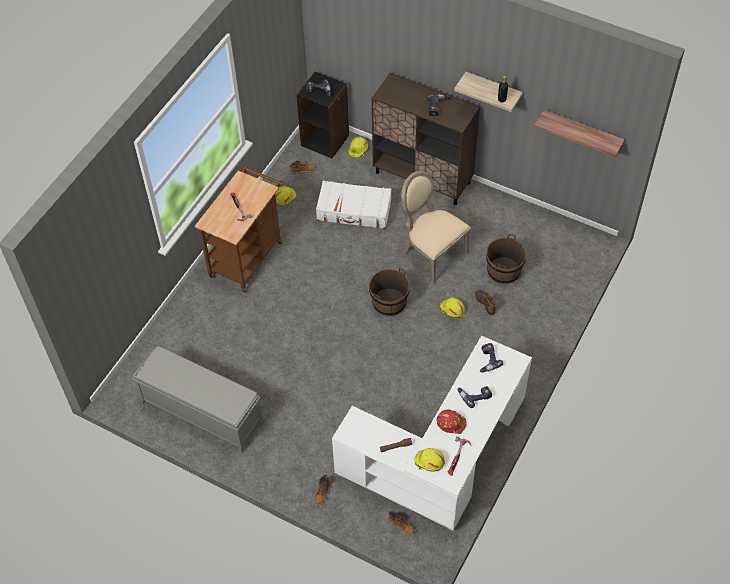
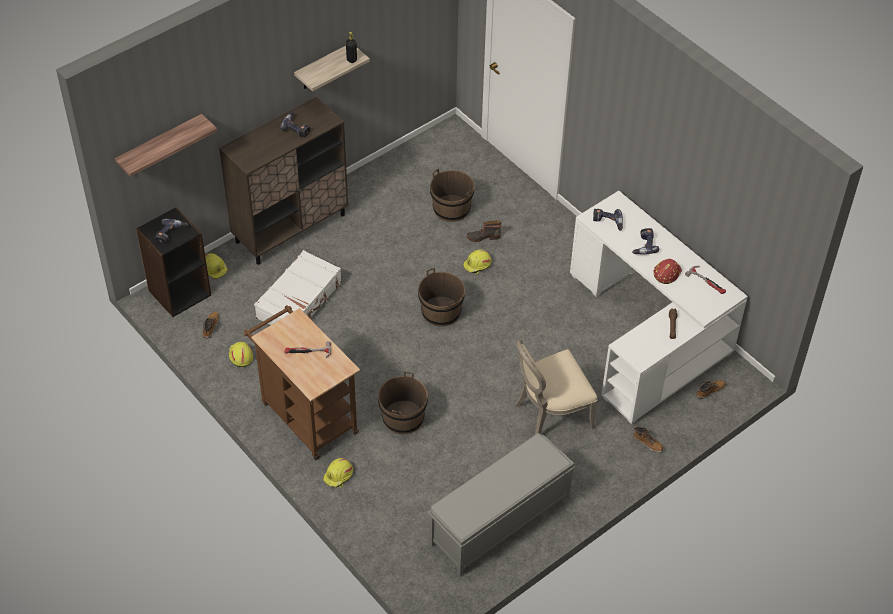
camera: 70 degrees left, 5 degrees down
(272, 315) = (403, 418): none -> brown bucket
(429, 462) = (703, 304): yellow hard hat -> yellow hard hat (339, 476)
(431, 253) = (396, 256): beige chair -> beige chair (549, 414)
(582, 132) = (410, 33): shelf -> shelf (160, 146)

